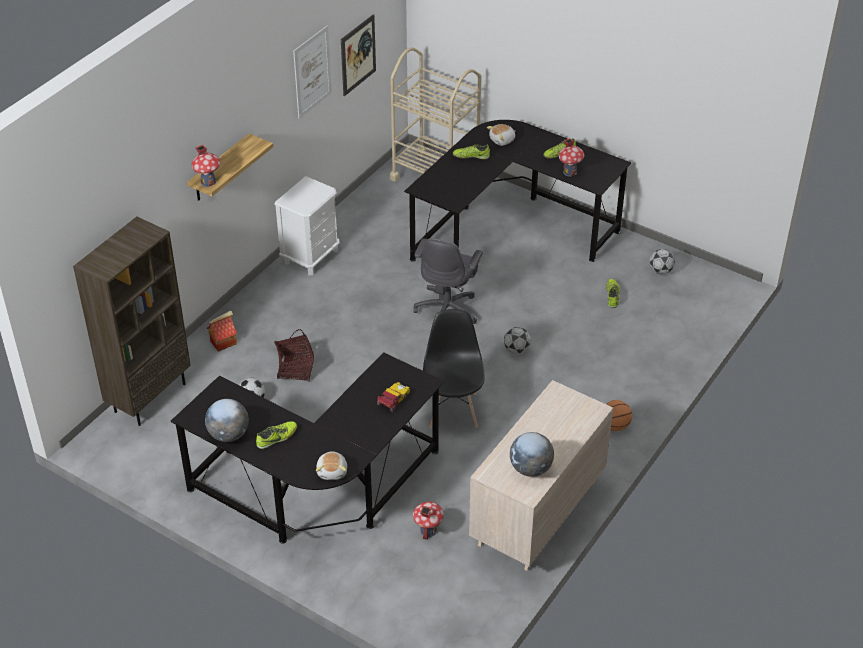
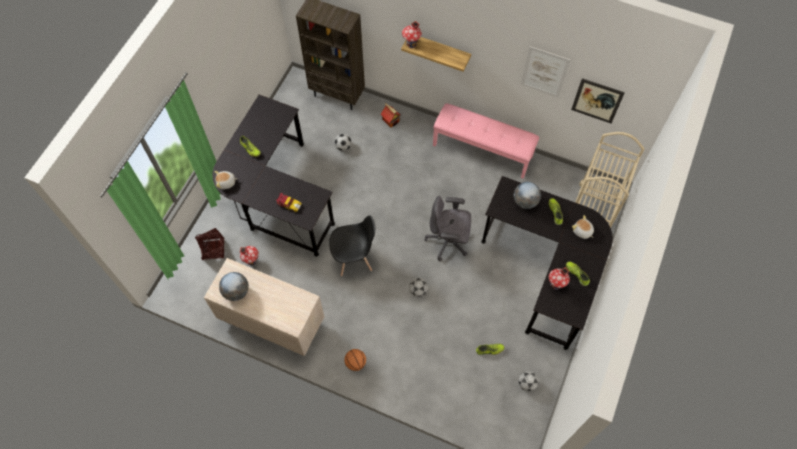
camera: 80 degrees right, 20 degrees up
(228, 435) = (250, 124): globe -> globe (525, 201)
(295, 369) = (374, 163): basket -> basket (213, 249)
(311, 256) = (483, 150): white nightstand -> pink bench

